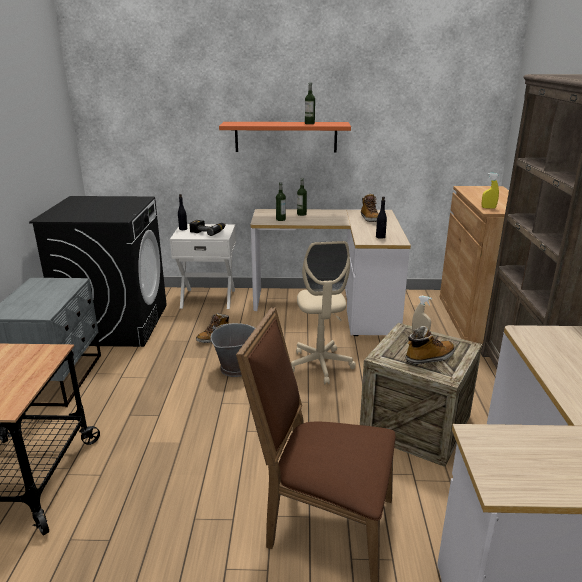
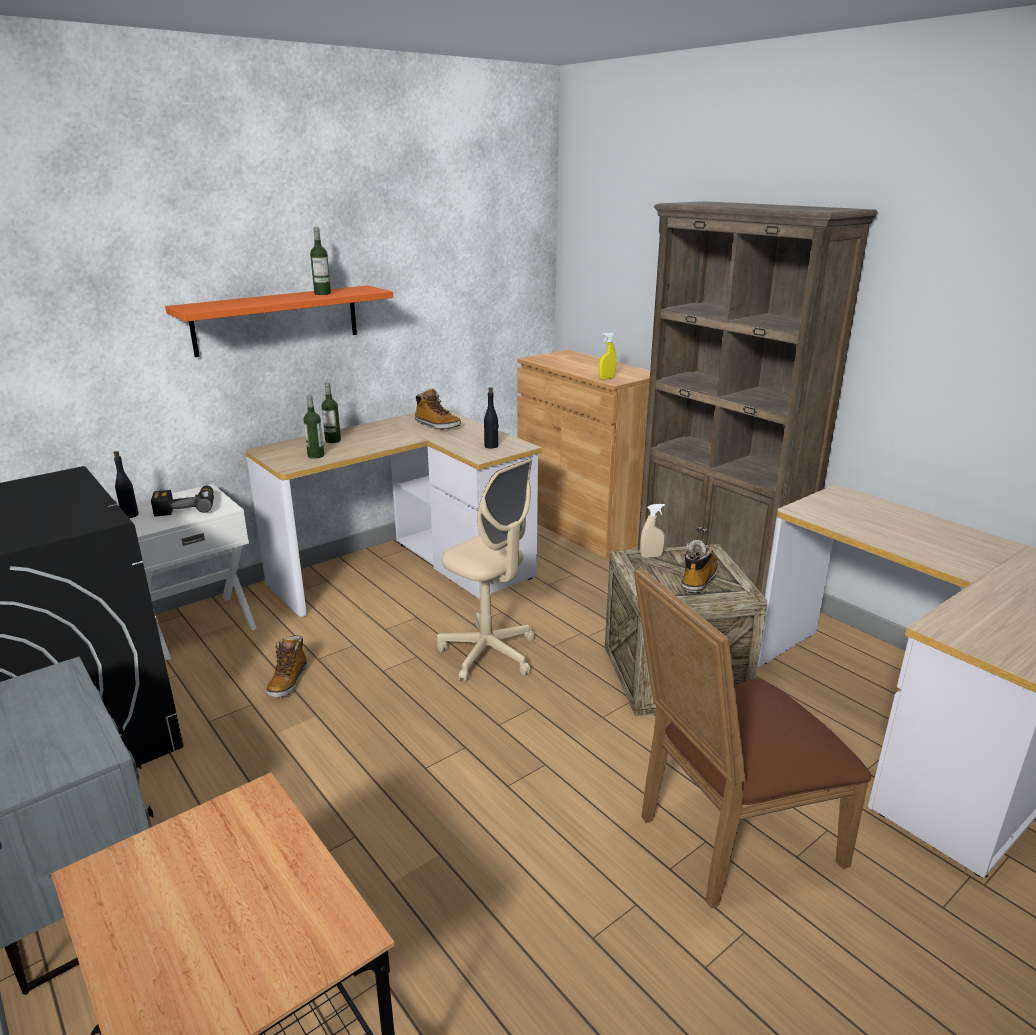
camera: 40 degrees left, 0 degrees up
(235, 368) = (381, 709): grey bucket -> none

